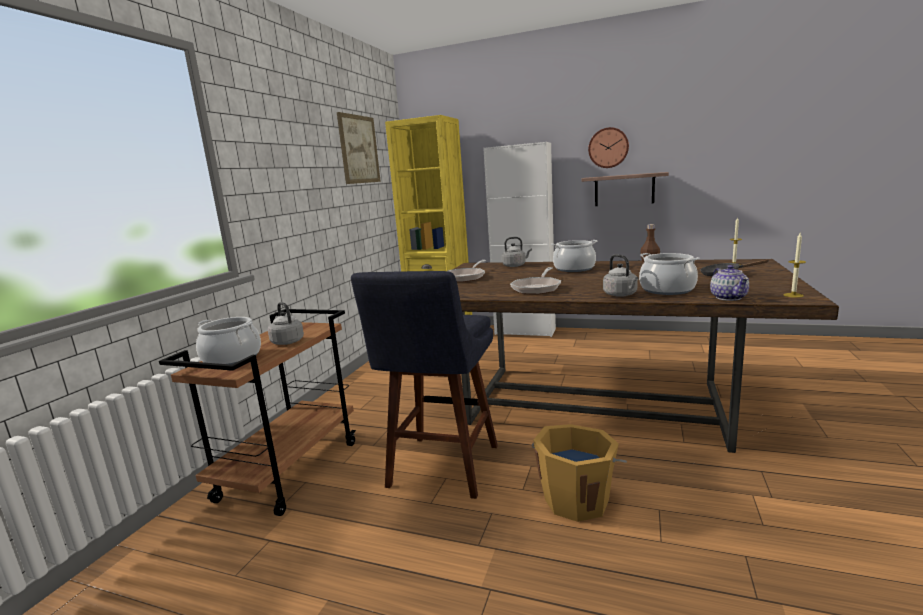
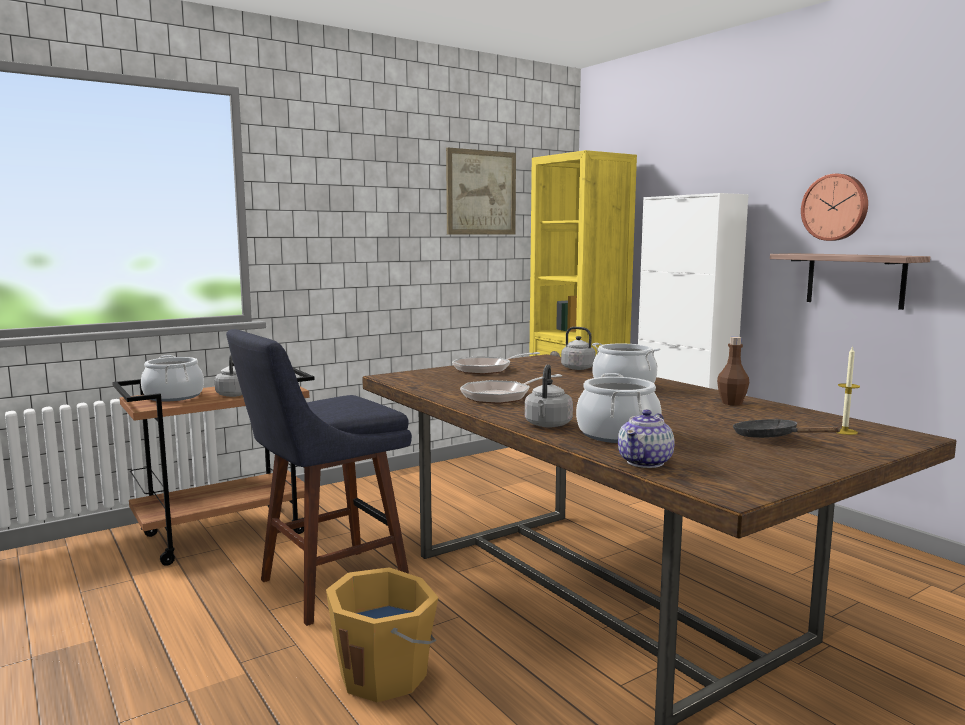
camera: 35 degrees right, 5 degrees down
(793, 295) = (738, 485): candle -> none

